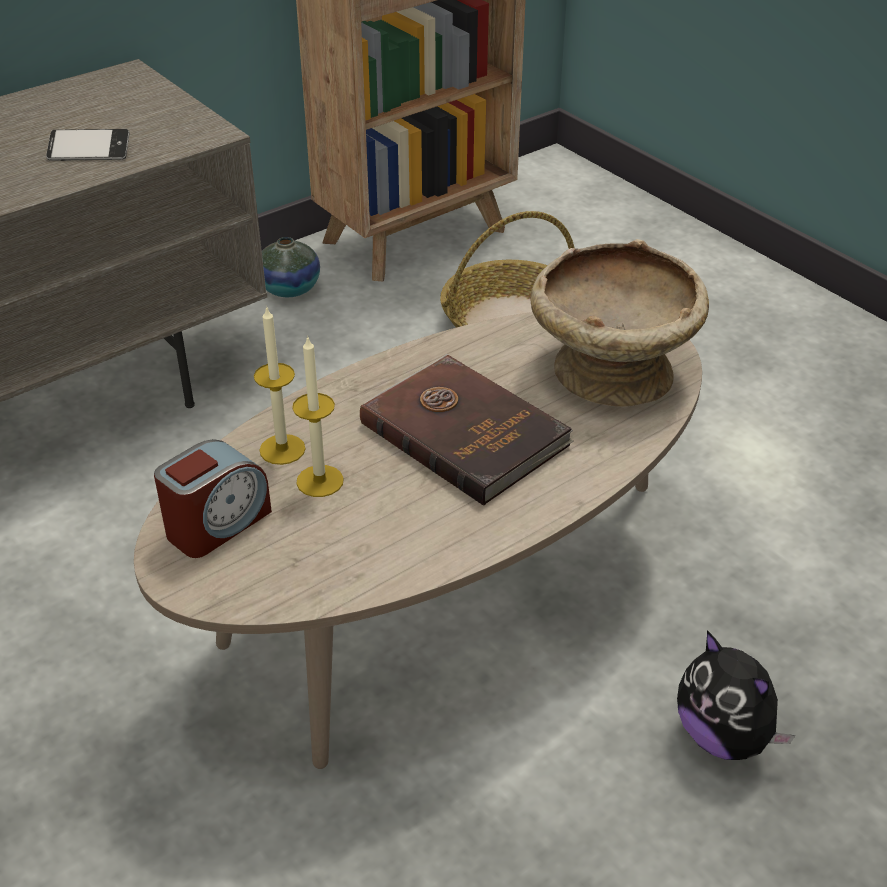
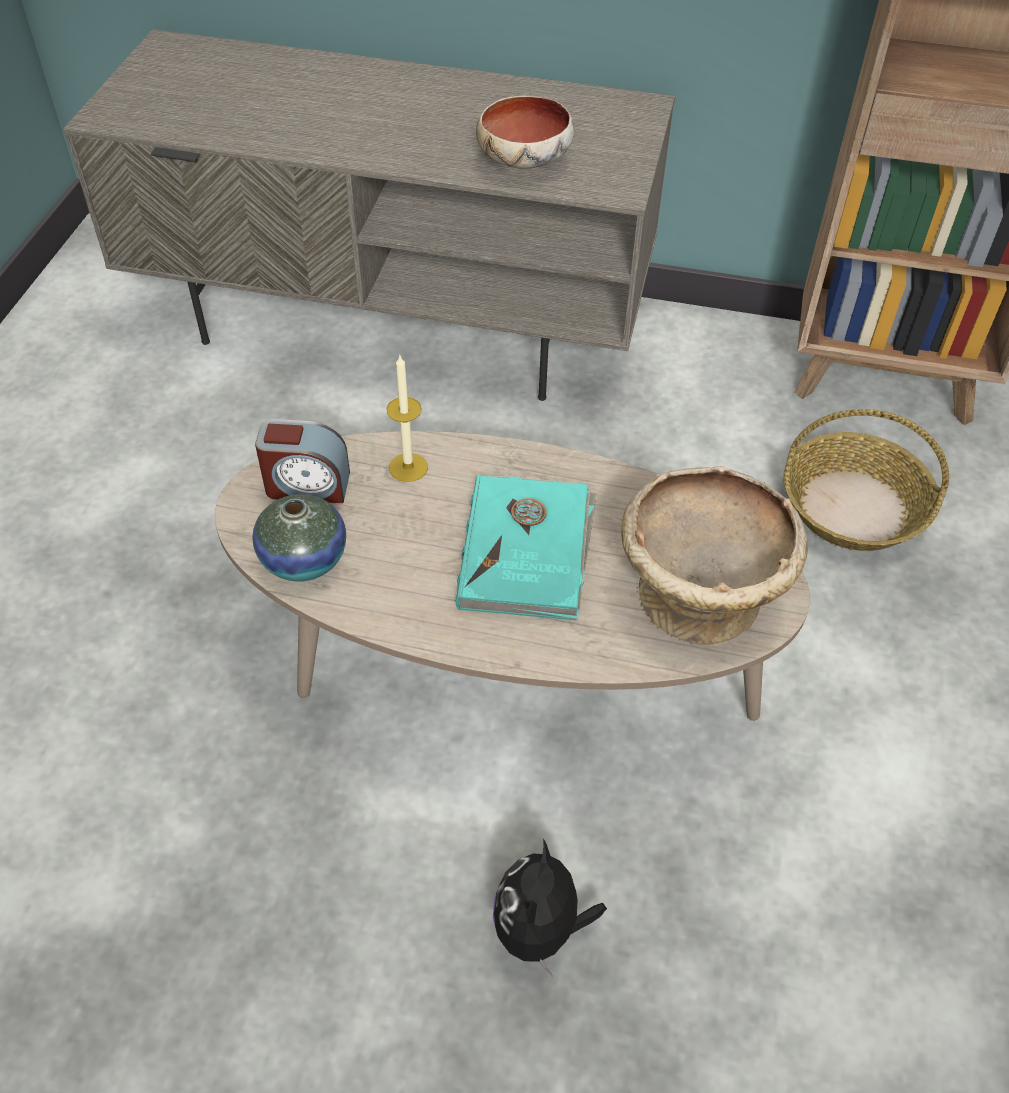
camera: 50 degrees right, 10 degrees up
(89, 152) = (525, 159): phone -> bowl
(289, 288) = (724, 356): vase -> vase (304, 559)
(320, 481) = (396, 507): candle -> none
(465, 432) = (527, 550): brown book -> turquoise book

